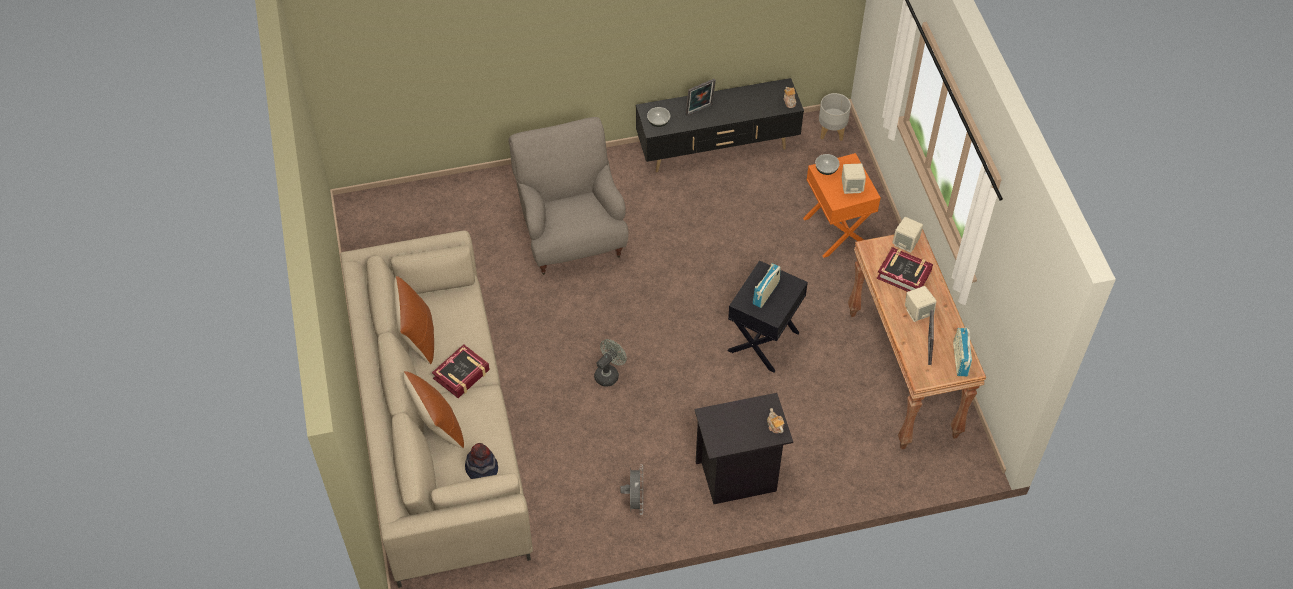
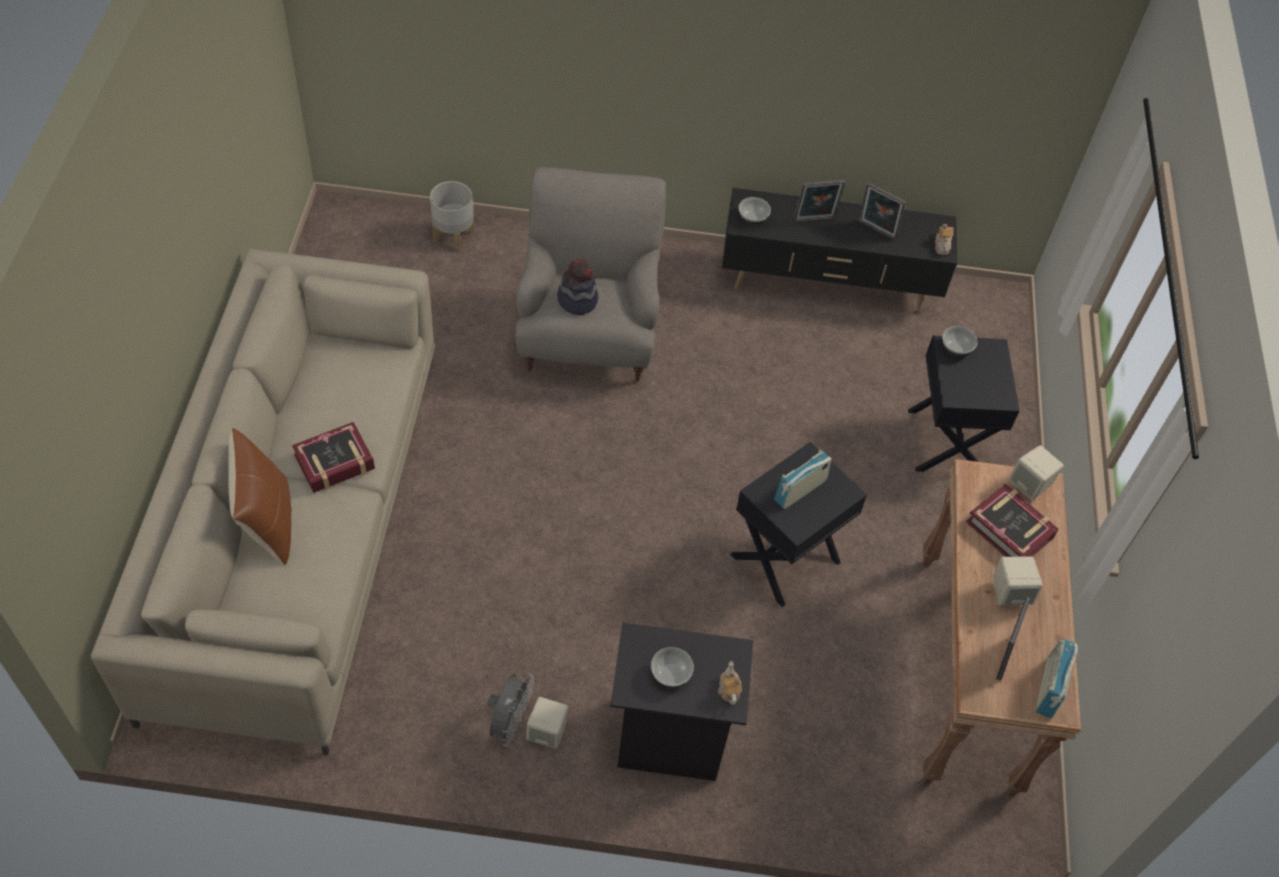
camera: 15 degrees right, 0 degrees up
(418, 337) = (303, 394): brown pillow -> none
(482, 469) = (295, 603): hat -> hat (577, 300)
(609, 373) = (555, 530): grey fan -> none
(737, 428) = (671, 674): none -> bowl
(743, 105) = (876, 231): none -> picture frame
(831, 131) = (991, 309): grey planter -> grey planter (454, 236)
(835, 231) = (945, 441): orange side table -> black side table
(851, 187) = (983, 383): beige speaker -> beige speaker (547, 732)

